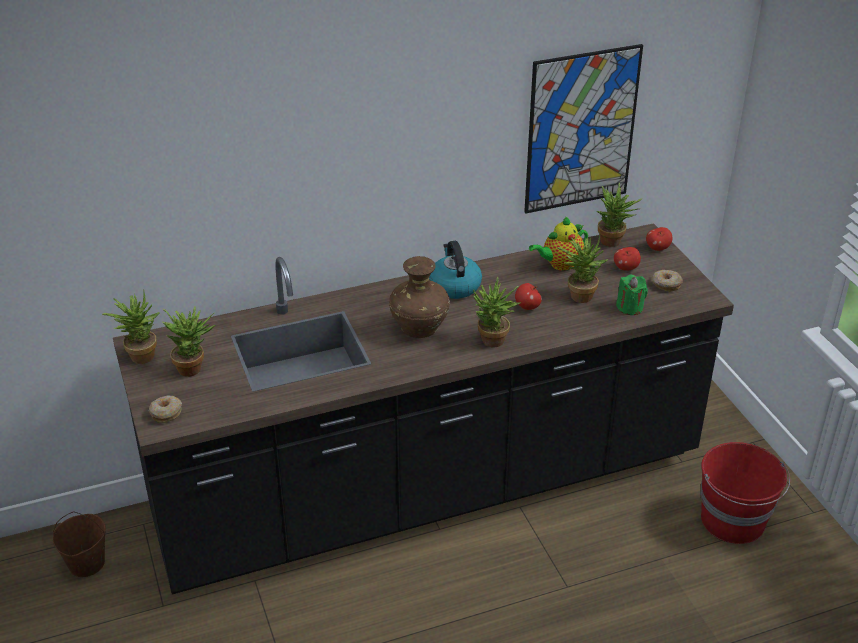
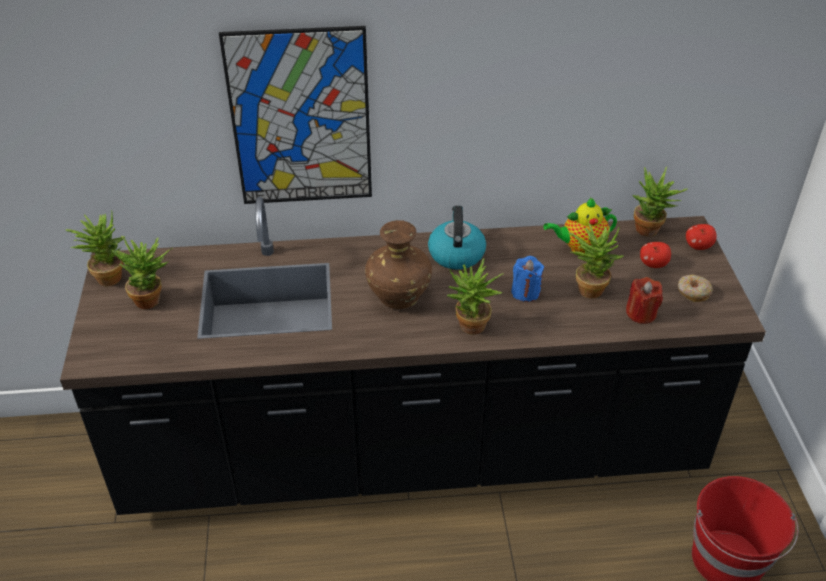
camera: 15 degrees right, 5 degrees up
(86, 564) = (63, 462): brown bucket -> none
(166, 413) = (102, 346): donut -> none
(527, 307) = (525, 292): apple -> blue candle
(581, 130) = (626, 102): picture -> picture (301, 119)
(630, 307) = (641, 313): green candle -> red candle

